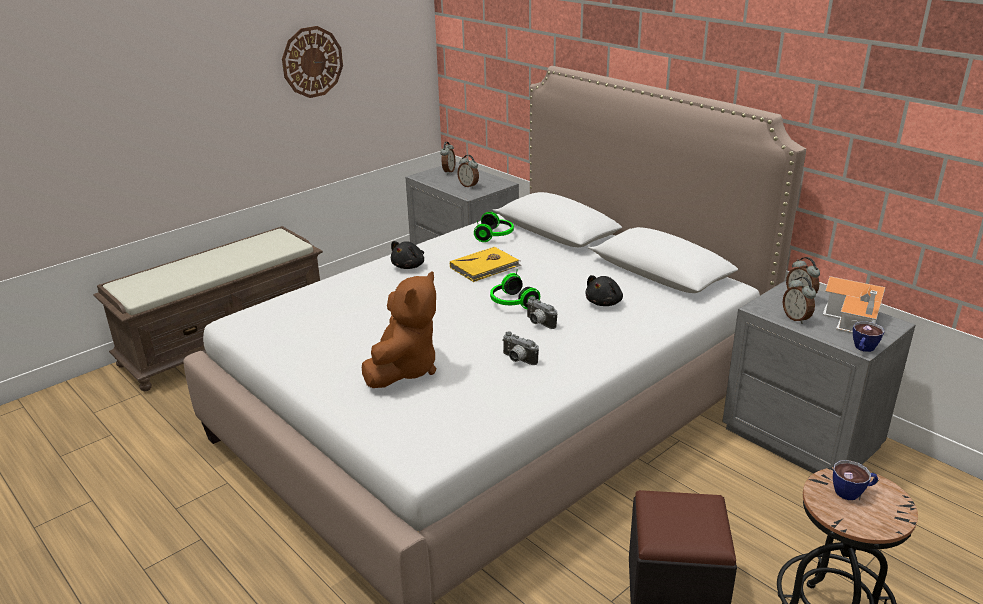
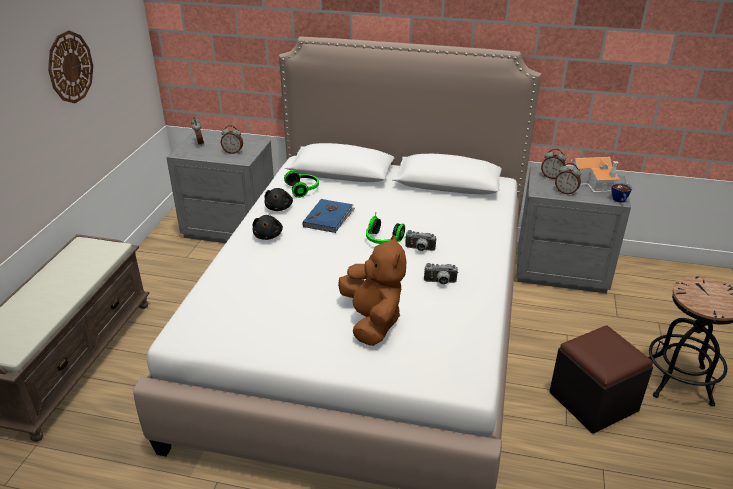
camera: 35 degrees left, 5 degrees up
(485, 267) = (329, 218): yellow book -> blue book
(604, 302) = (442, 219): black plush toy -> black plush toy (279, 207)
(852, 492) = (701, 292): cup -> none

